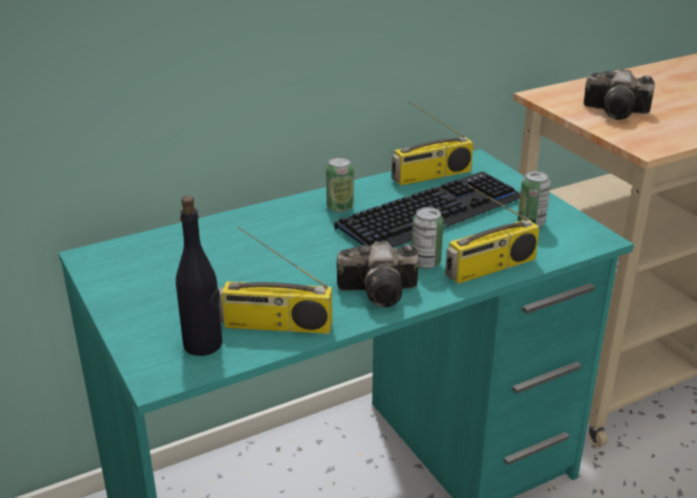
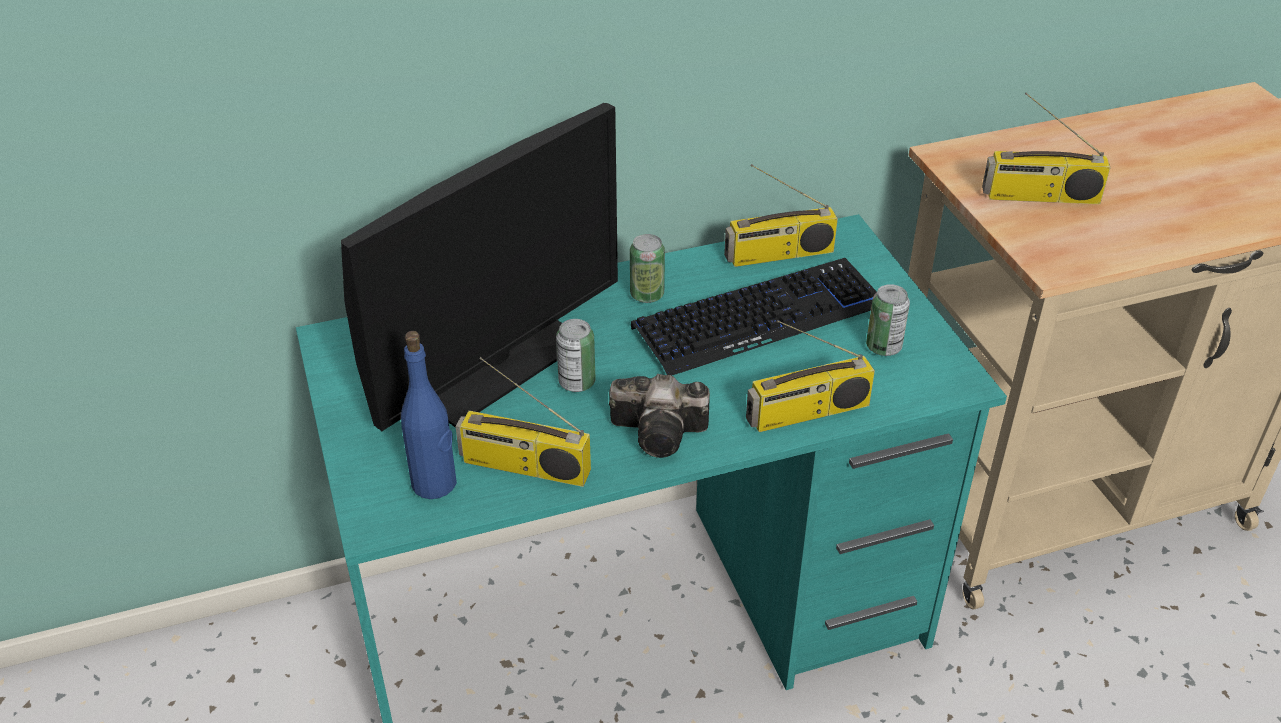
camera: 10 degrees right, 10 degrees up
(203, 344) = (434, 483): black bottle -> blue bottle
(233, 261) = (496, 364): none -> monitor
(425, 262) = (729, 394): can -> can (577, 382)
(619, 112) = (1040, 197): camera -> radio

